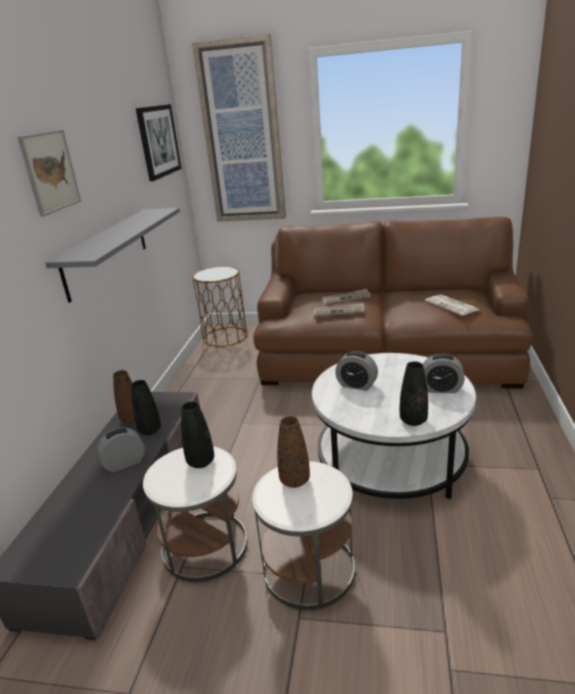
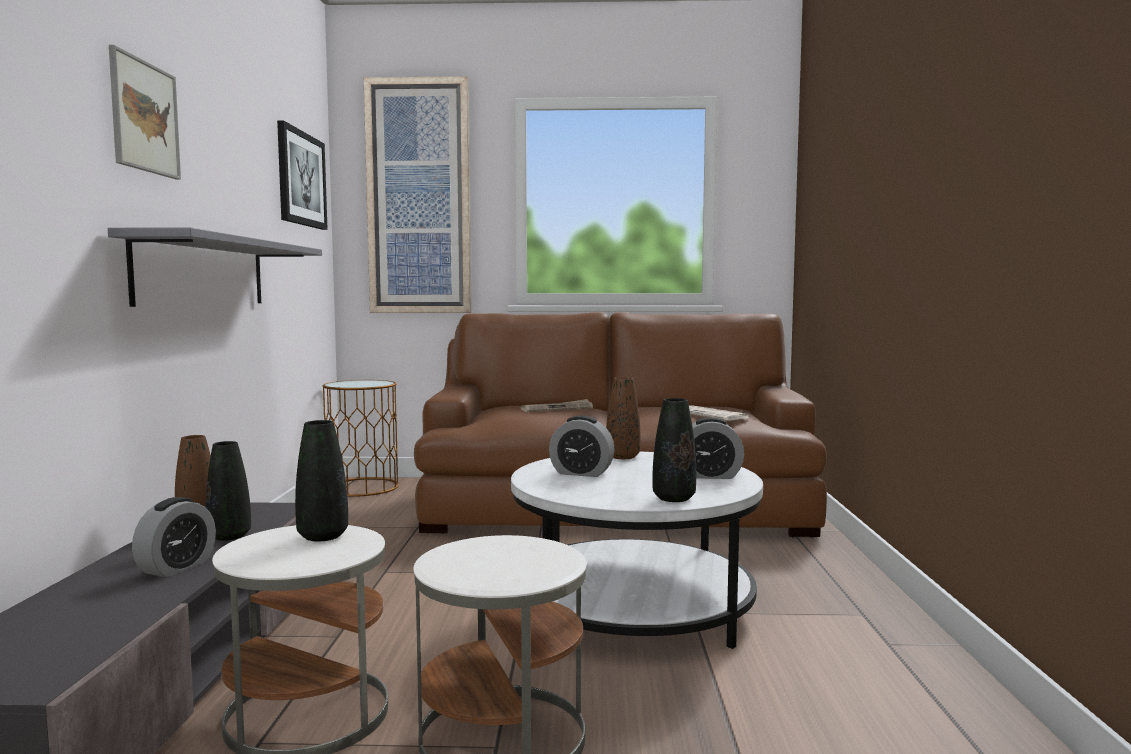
camera: 10 degrees left, 20 degrees down
(124, 463) = (177, 567): alarm clock -> alarm clock turned 150 degrees clockwise
(295, 480) = (488, 550): brown vase -> brown vase (622, 457)
(339, 311) = (548, 417): newspaper -> none

